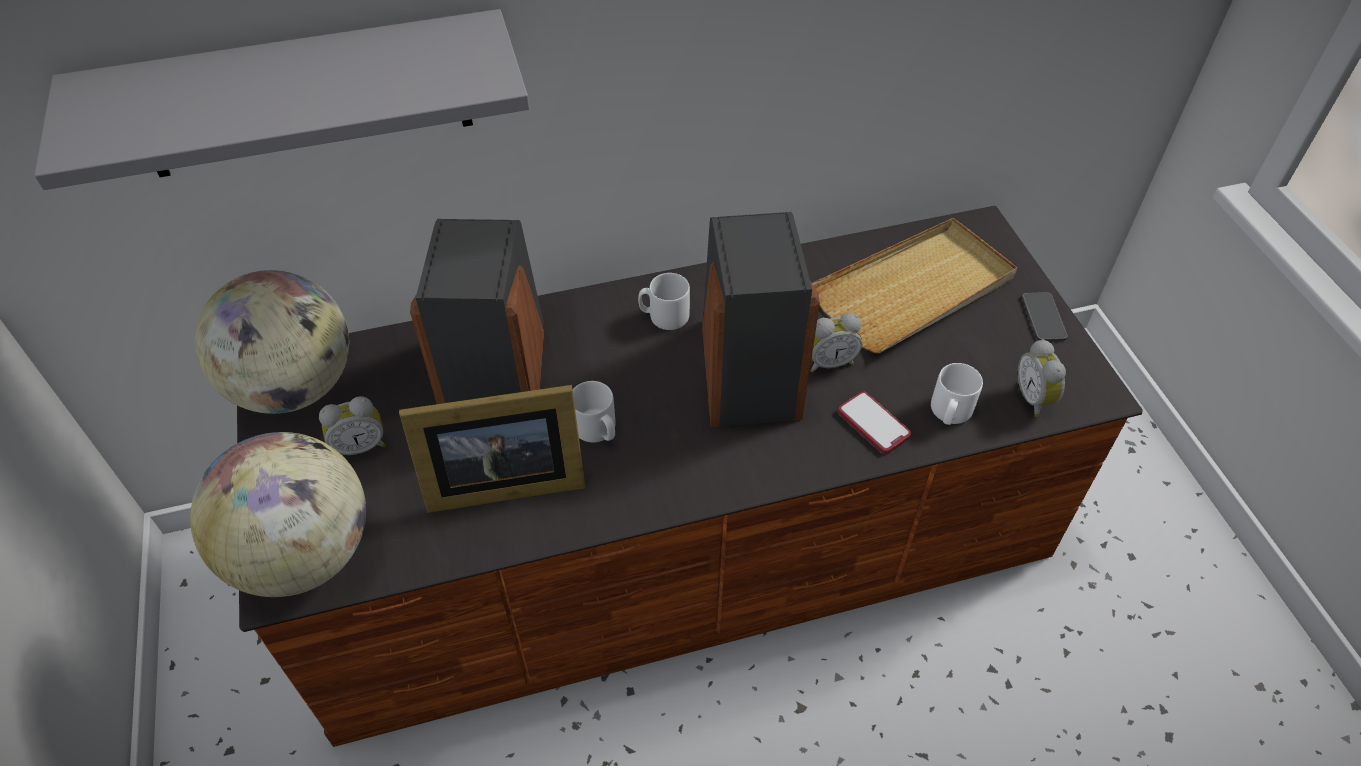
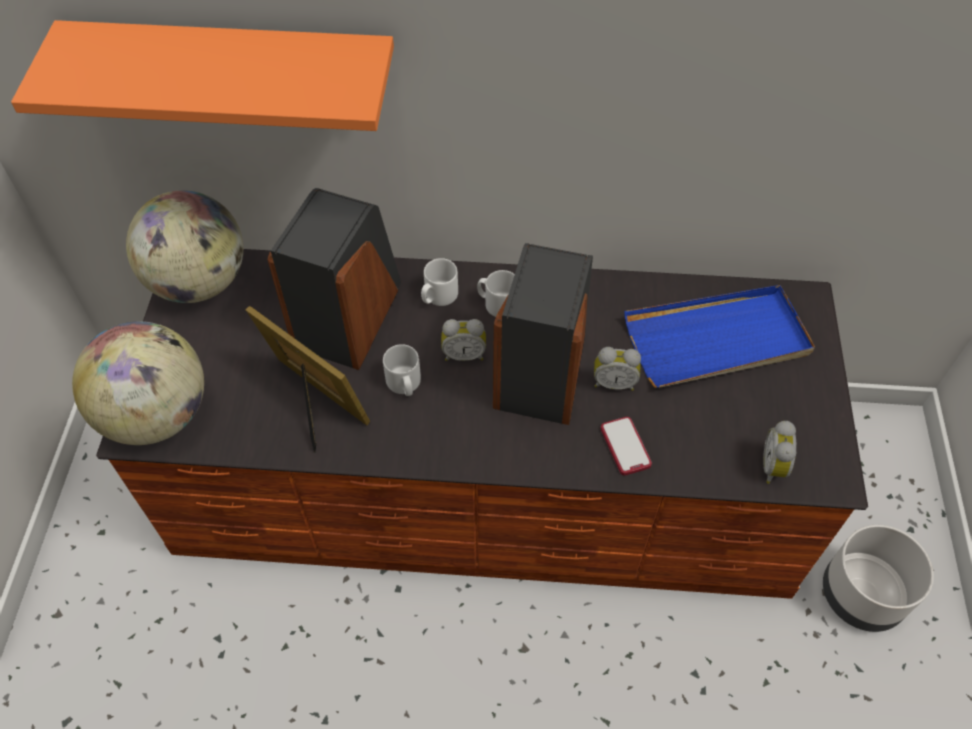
camera: 20 degrees right, 5 degrees up
(303, 96) = (233, 70): grey shelf -> orange shelf
(360, 446) = (227, 343): alarm clock -> alarm clock (464, 354)
(499, 482) = (315, 403): picture frame -> picture frame turned 150 degrees counterclockwise
(914, 290) = (717, 340): beige tray -> blue tray
(950, 412) = (694, 456): white mug -> white mug (438, 296)
(1043, 317) = (820, 398): phone -> none
(1116, 530) = (862, 595): none -> grey planter

